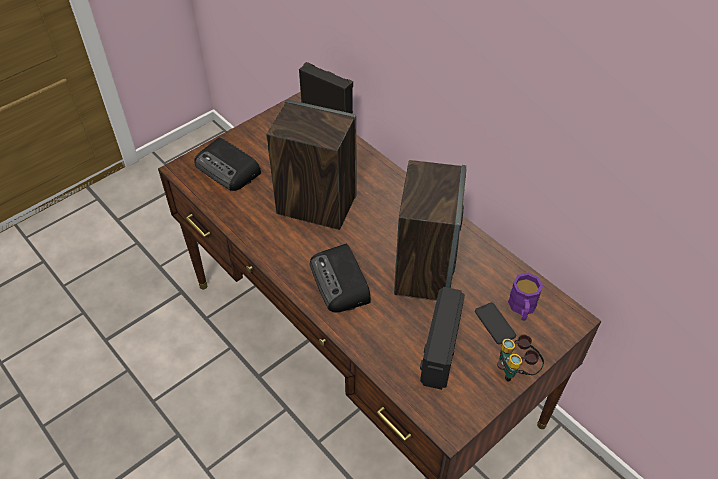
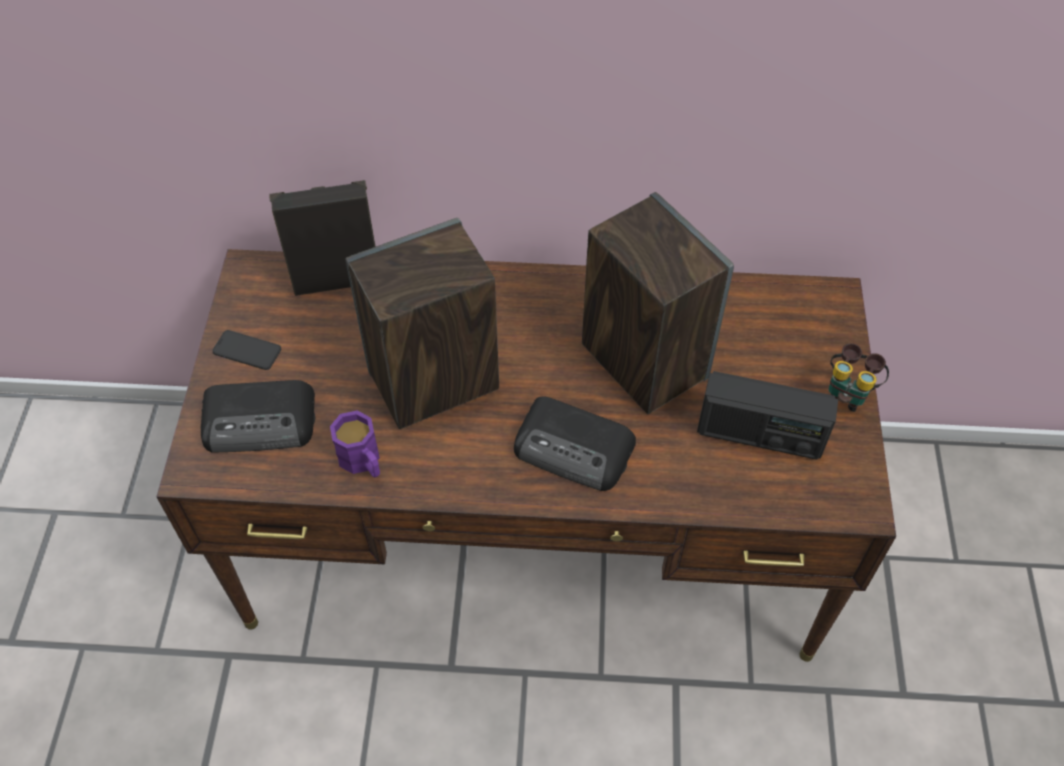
camera: 45 degrees left, 5 degrees up
(439, 350) = (760, 435): radio -> radio turned 45 degrees counterclockwise
(495, 323) = (776, 361): phone -> phone (247, 350)
(522, 308) = (782, 324): purple mug -> purple mug (363, 462)

